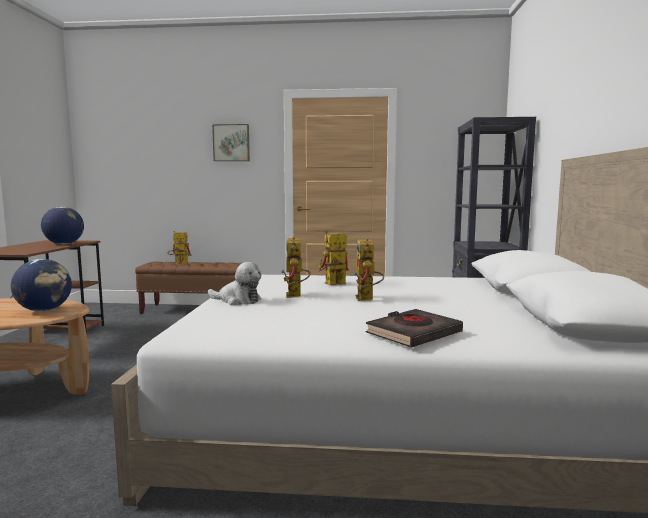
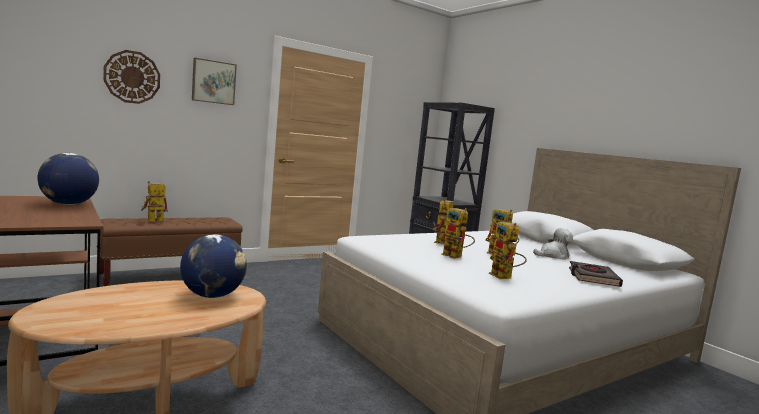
camera: 40 degrees left, 0 degrees up
(169, 149) = (132, 77): none -> wall clock
(237, 300) = (434, 264): plush toy -> plush toy (553, 256)
(273, 318) = (504, 277): none -> toy robot

